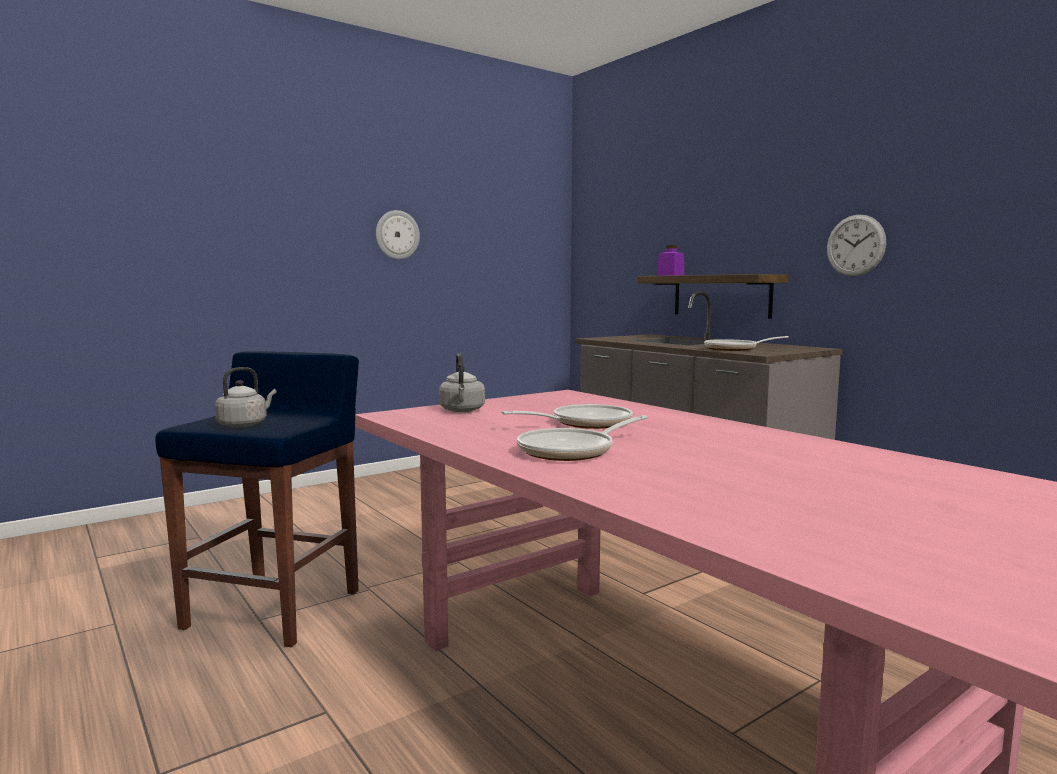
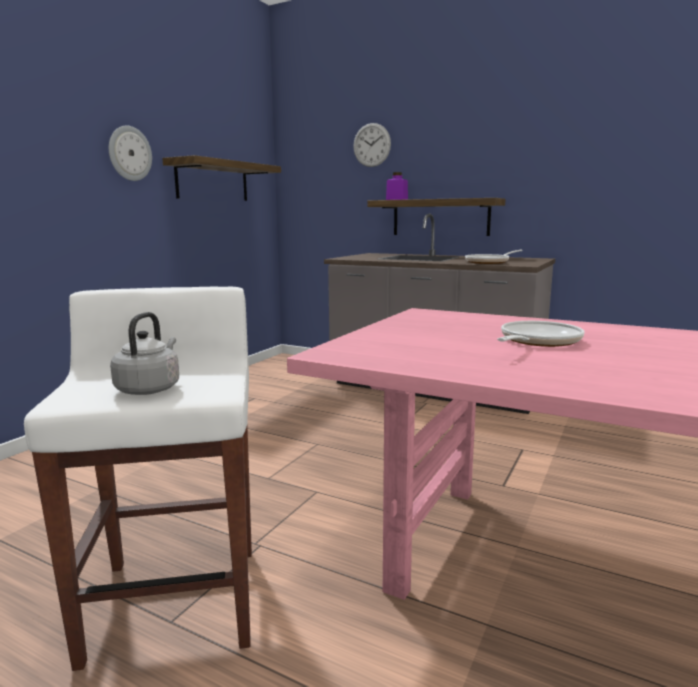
camera: 25 degrees left, 5 degrees up
(276, 608) = (176, 600): blue stool -> white stool
(462, 410) = (389, 340): grey kettle -> none
(488, 257) = (212, 181): none -> shelf
(572, 451) = (624, 373): frying pan -> none
(855, 245) = (566, 174): wall clock -> wall clock (371, 145)

